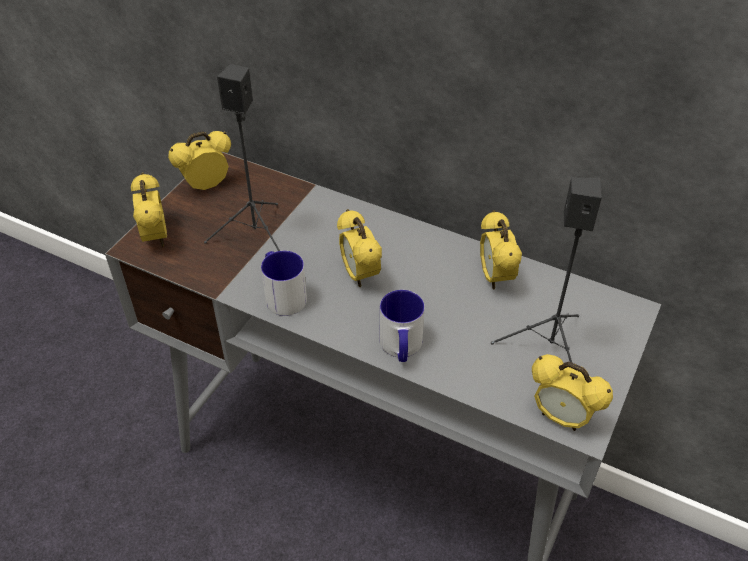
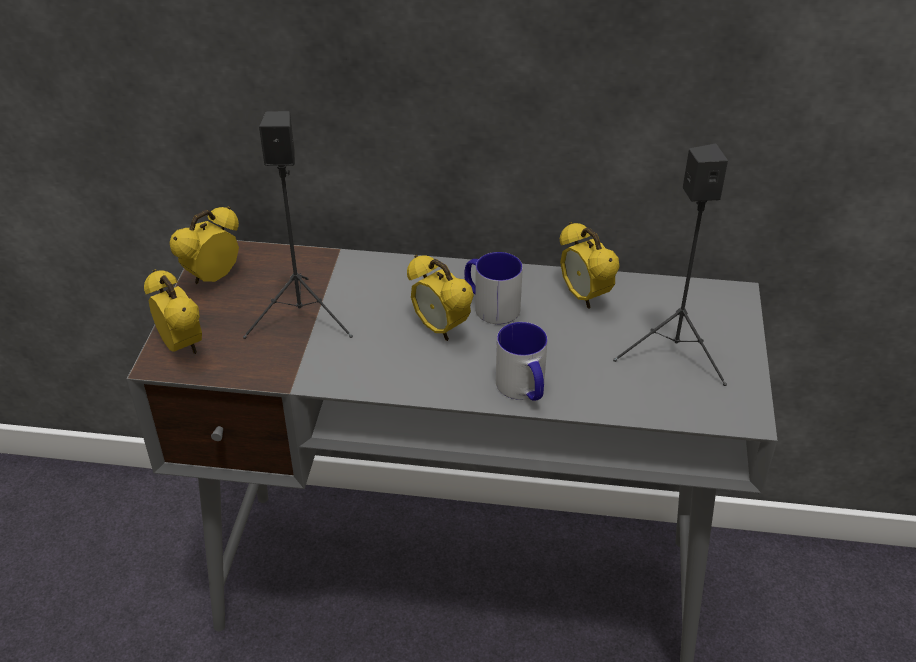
camera: 20 degrees left, 5 degrees down
(282, 295) = (365, 369): mug -> mug (490, 305)
(561, 418) = (719, 412): alarm clock -> none

